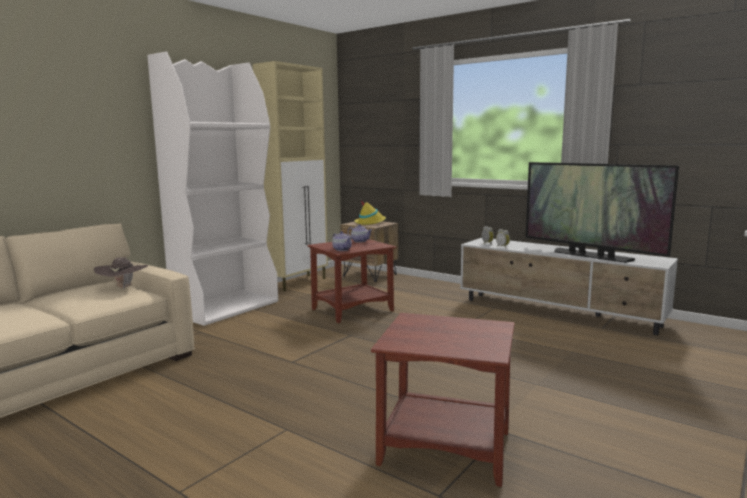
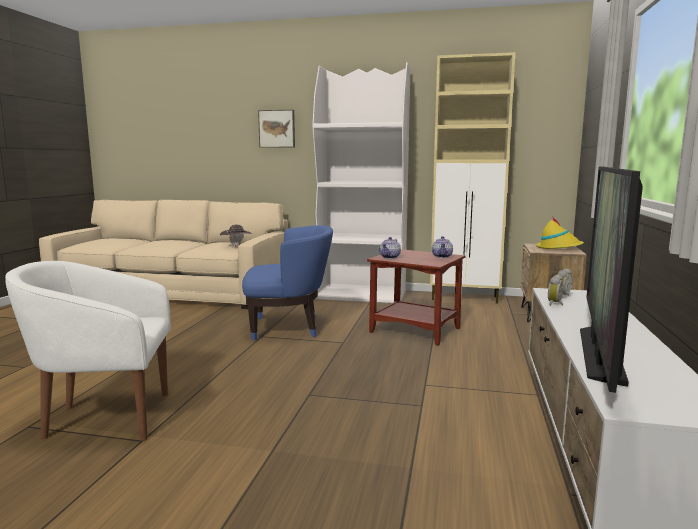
camera: 65 degrees right, 0 degrees up
(85, 123) = (277, 129): none -> picture
(282, 348) = (289, 328): none -> blue armchair
(444, 449) = (105, 418): brown side table -> white armchair

